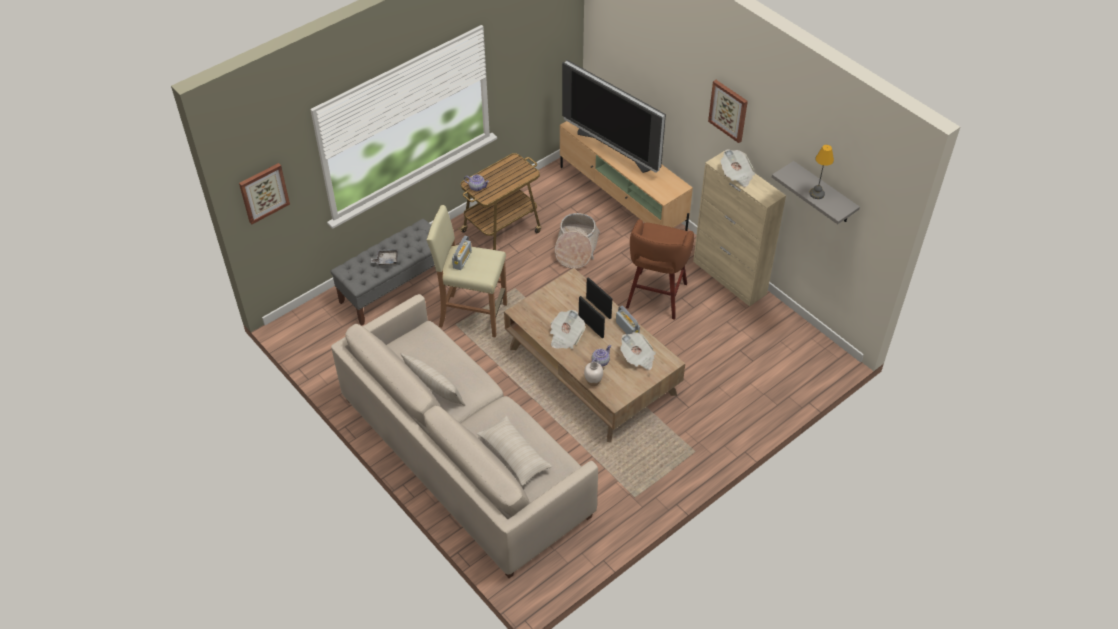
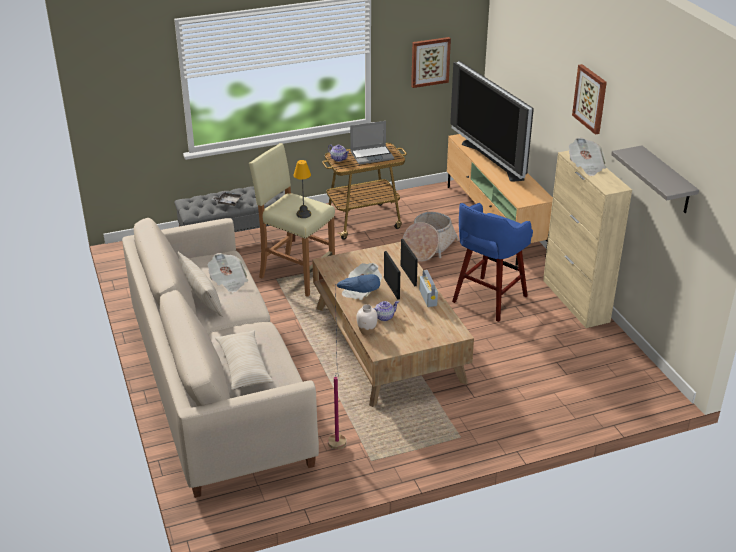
camera: 20 degrees right, 15 degrees down
(263, 192) = (116, 92): picture -> picture (430, 61)
(462, 259) = (288, 203): radio -> none
(506, 174) = (372, 155): none -> laptop
(613, 488) = (353, 447): none -> blue floor lamp
(638, 357) = (425, 322): newspaper -> newspaper (228, 281)
(655, 297) = (488, 300): brown stool -> blue stool
(816, 194) = (653, 172): table lamp -> table lamp (303, 214)

